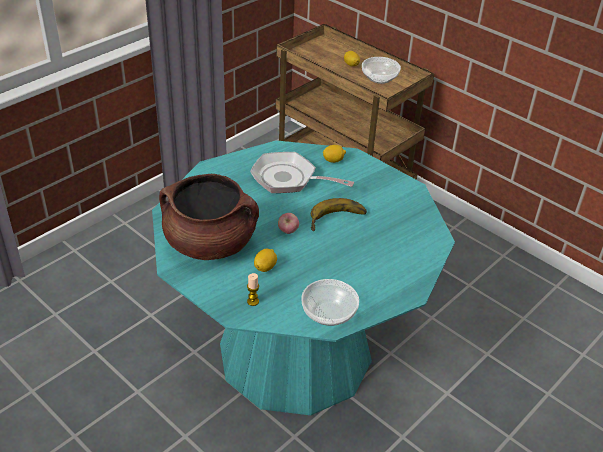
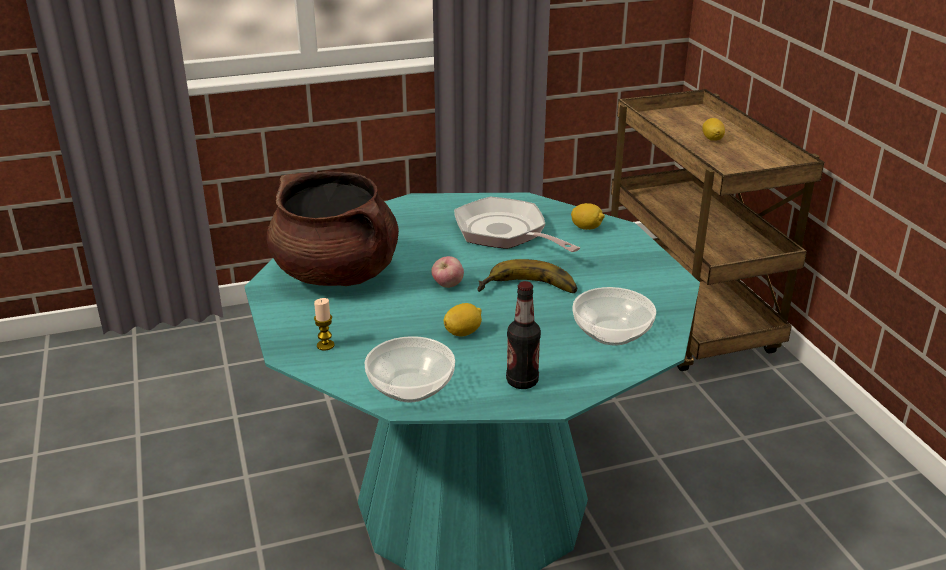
camera: 30 degrees right, 10 degrees down
(265, 267) = (379, 314): lemon -> lemon (463, 332)
(379, 78) = (741, 159): bowl -> bowl (610, 333)
(385, 287) = (522, 381): none -> bottle

